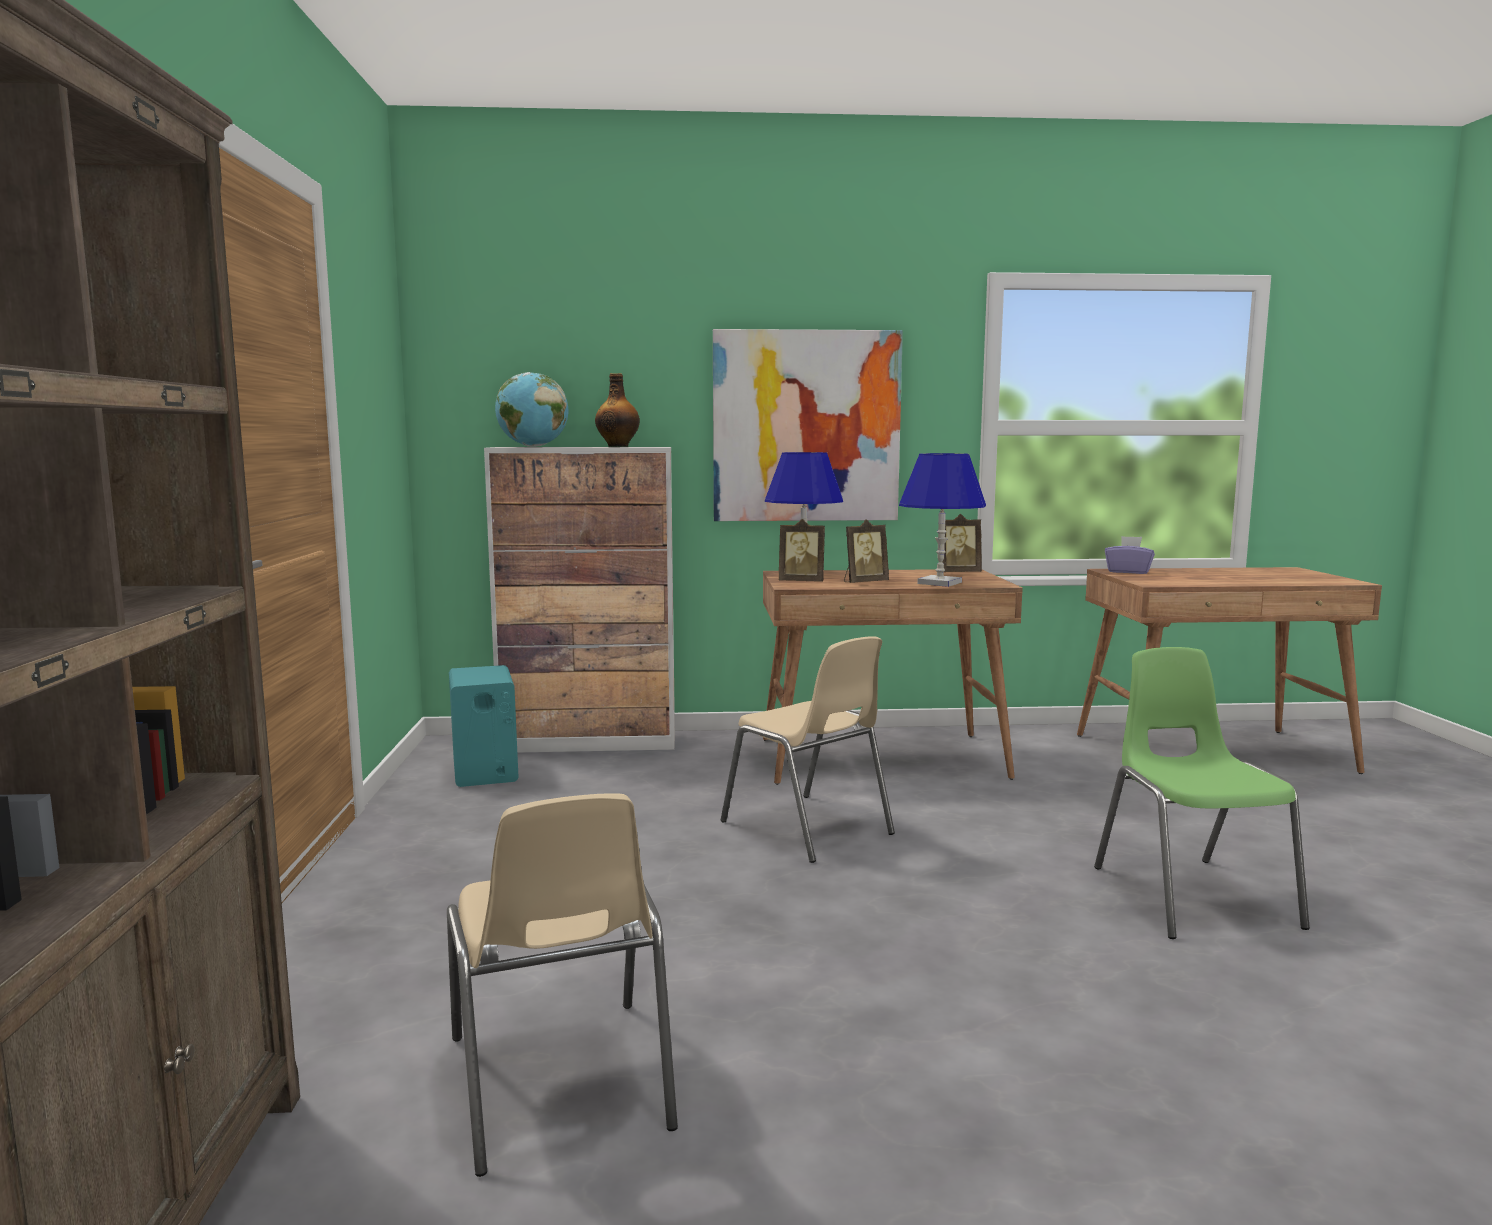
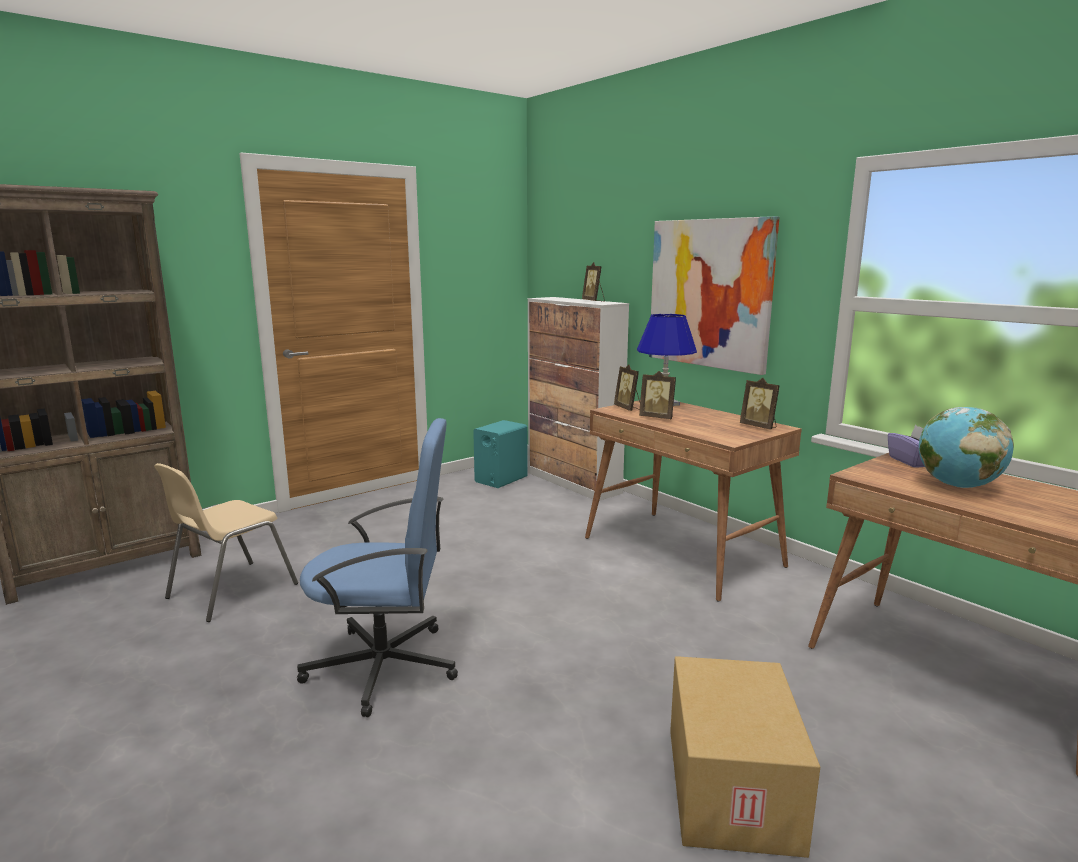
camera: 55 degrees right, 5 degrees up
(533, 446) = (555, 298): globe -> globe (957, 486)
(618, 446) = (593, 301): bottle -> picture frame
(808, 828) = (532, 564): beige chair -> none
(939, 583) = (699, 430): blue table lamp -> none
(1004, 986) = (385, 666): none -> blue office chair
(1191, 895) = (587, 710): green chair -> none
(1347, 876) = (728, 786): none -> cardboard box

